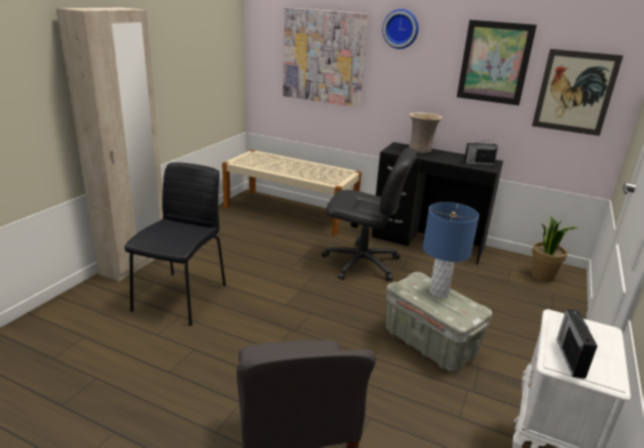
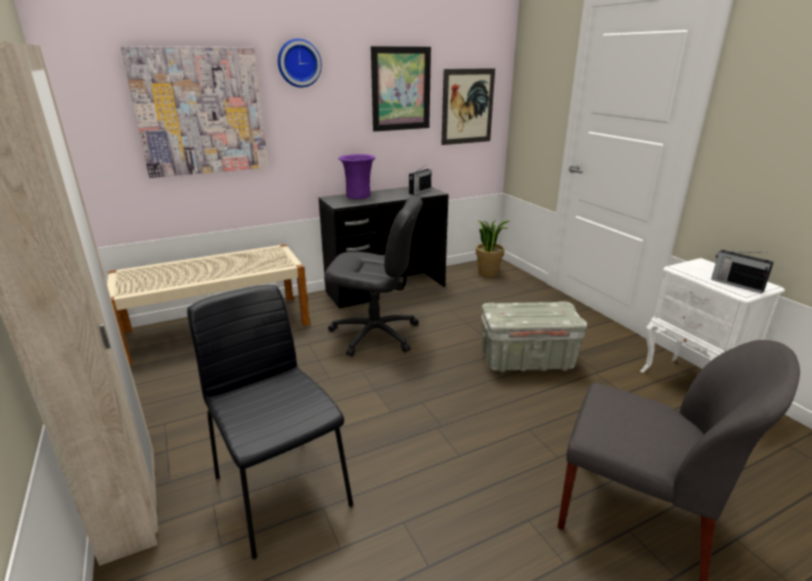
camera: 50 degrees left, 0 degrees up
(362, 263) = (375, 334): black office chair -> black office chair turned 45 degrees clockwise
(420, 150) = (358, 196): beige vase -> purple vase
(439, 292) = (527, 309): blue table lamp -> none

